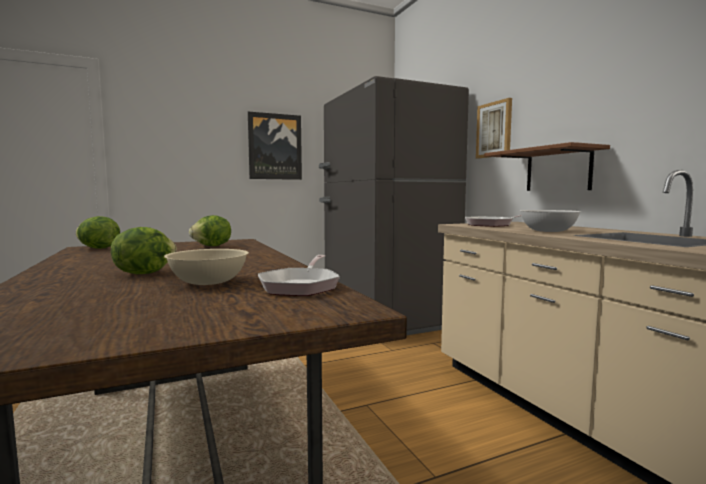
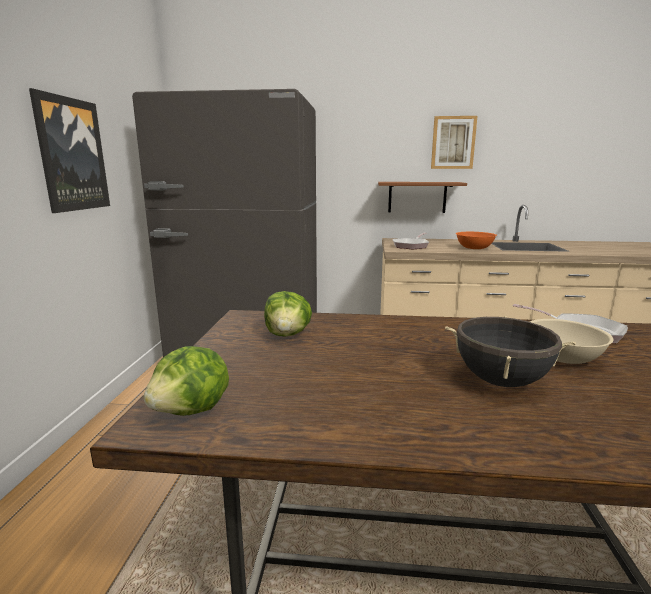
camera: 60 degrees left, 10 degrees up
(144, 273) = (501, 381): lettuce -> black cooking pot
(494, 129) = (348, 156): picture -> picture (453, 143)
(548, 231) = (474, 248): white bowl -> orange bowl

